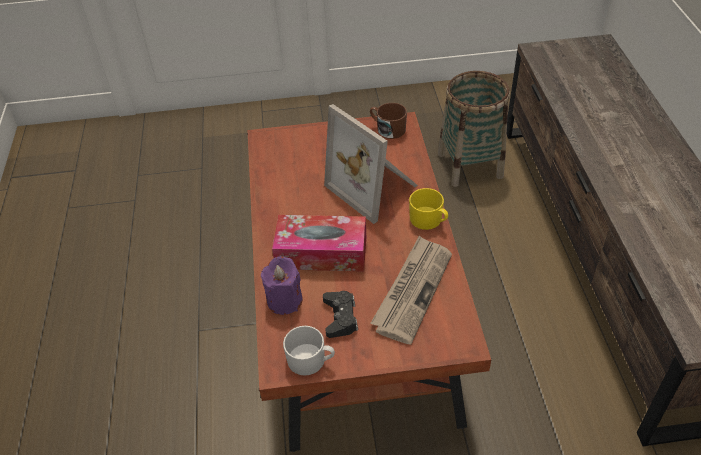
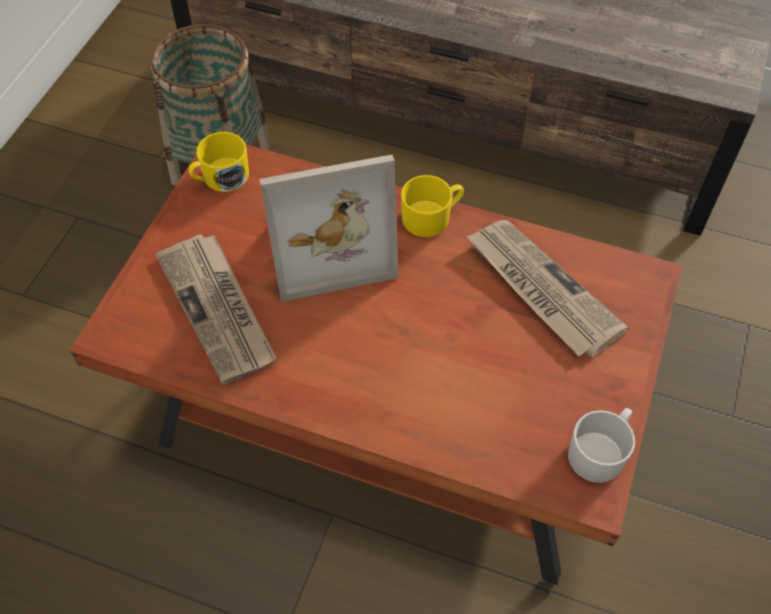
camera: 65 degrees left, 10 degrees up
(284, 300) = (477, 442): purple candle -> none
(303, 166) = (218, 309): none -> newspaper
(321, 252) = (414, 360): tissue box -> none
(340, 317) = (544, 387): black game controller -> none
(387, 129) = (220, 178): brown mug -> yellow mug

